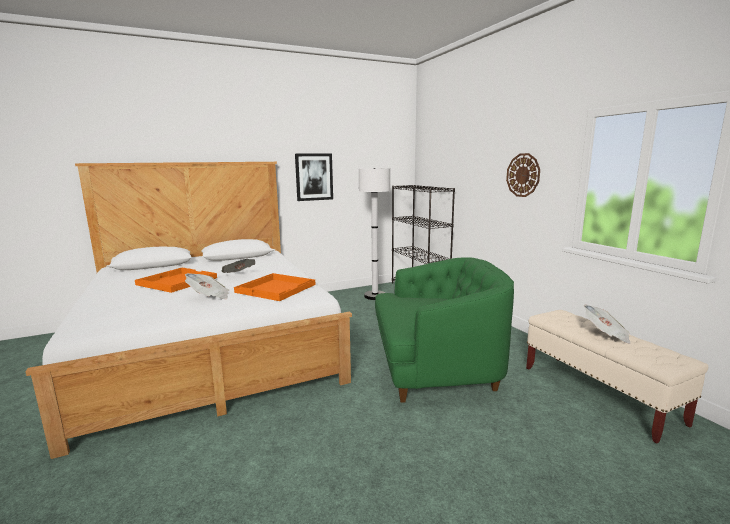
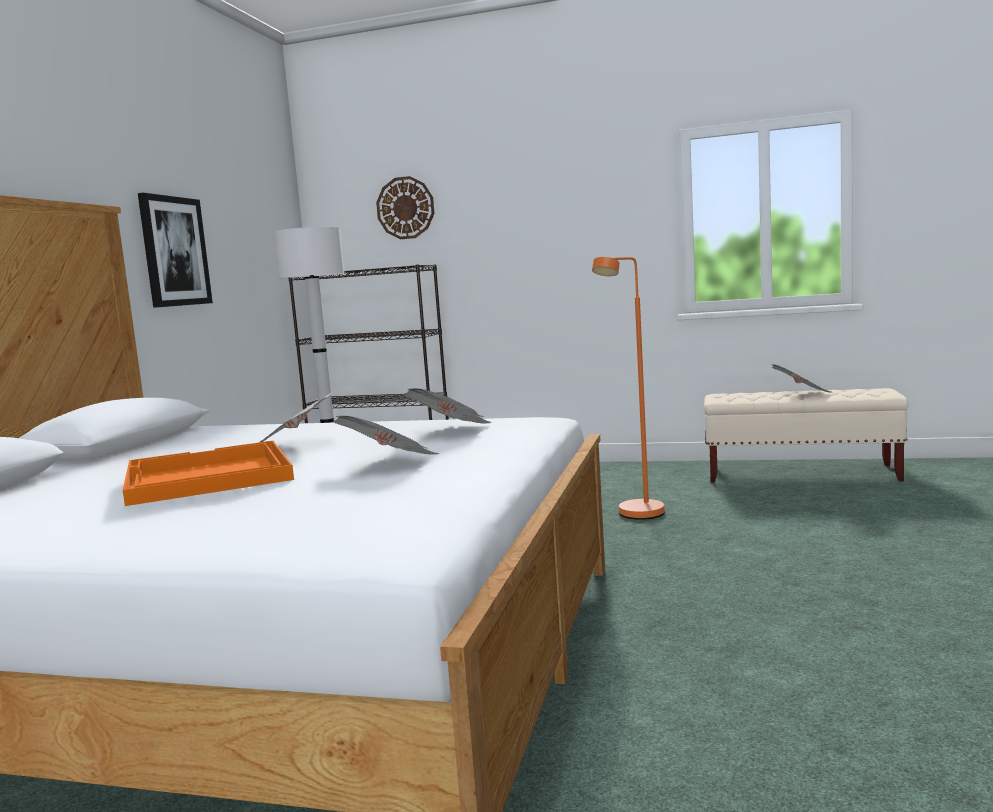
camera: 50 degrees left, 5 degrees down
(276, 288) = (450, 430): orange tray -> newspaper
(434, 366) = (636, 516): green armchair -> orange floor lamp
(523, 175) = (583, 225): wall clock -> wall clock (405, 208)

